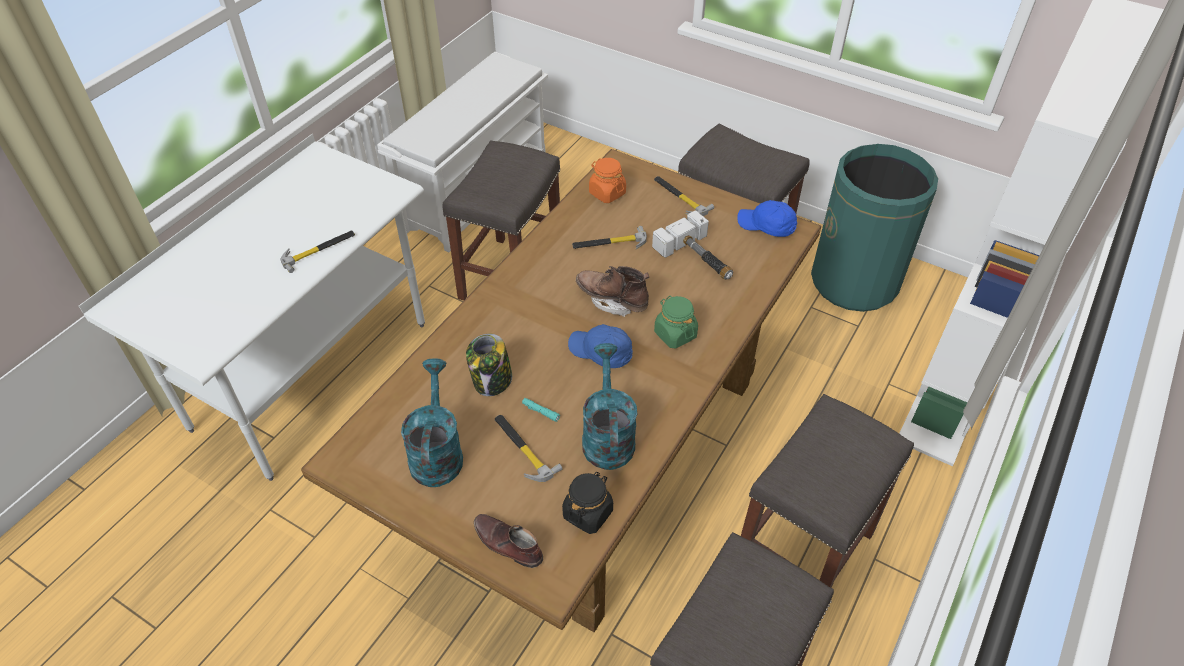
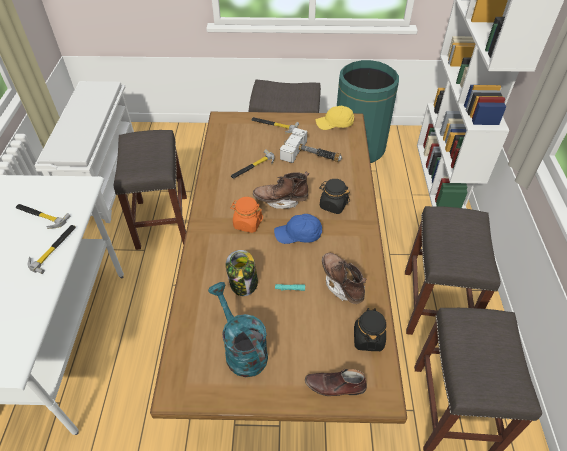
camera: 30 degrees left, 0 degrees up
(522, 449) = (296, 318): hammer -> hammer (40, 216)
(607, 193) = (228, 138): orange jar -> orange jar (247, 223)
(607, 435) = (342, 284): turquoise watering can -> brown boot
(675, 334) = (333, 205): green jar -> black jar
(766, 226) = (335, 124): blue cap -> yellow cap

